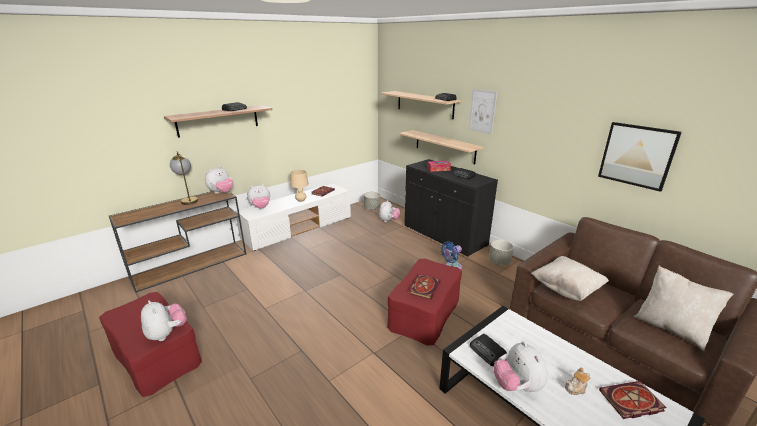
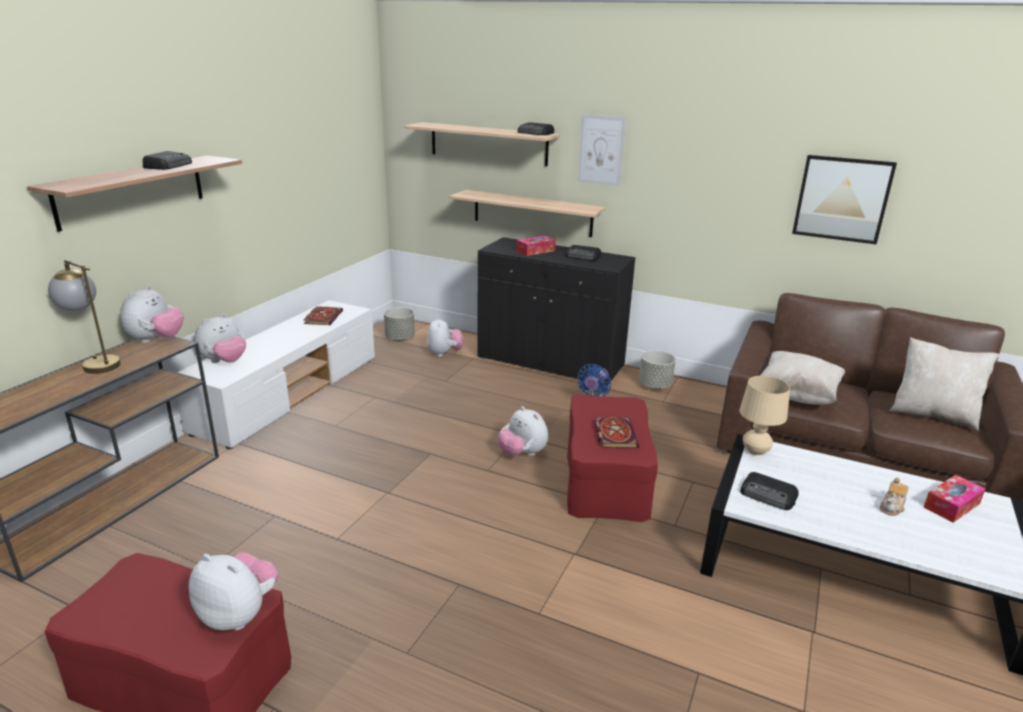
camera: 25 degrees left, 0 degrees up
(301, 200) = (294, 337): beige table lamp -> beige table lamp (755, 451)
(517, 386) = (831, 524): plush toy -> plush toy (522, 454)
(630, 402) = (951, 505): book -> tissue box

